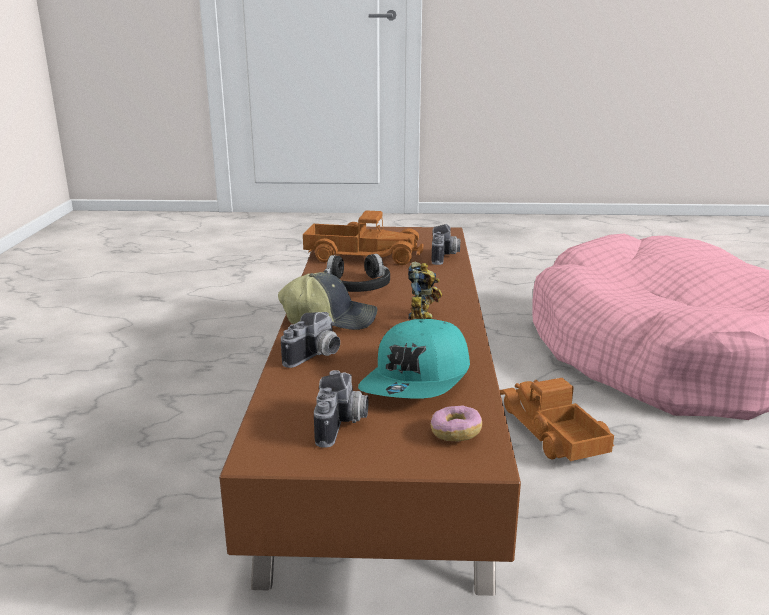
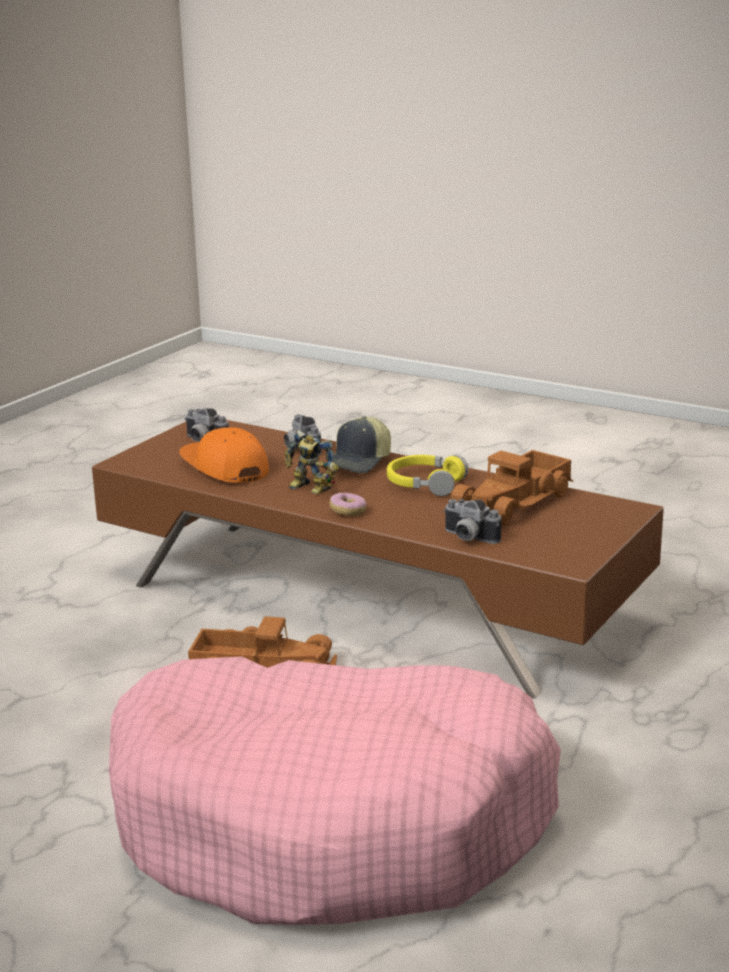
camera: 120 degrees right, 0 degrees up
(356, 286) = (425, 483): black headphones -> yellow headphones
(418, 380) = (224, 468): turquoise cap -> orange cap
(455, 434) = (152, 462): donut -> donut (348, 512)

